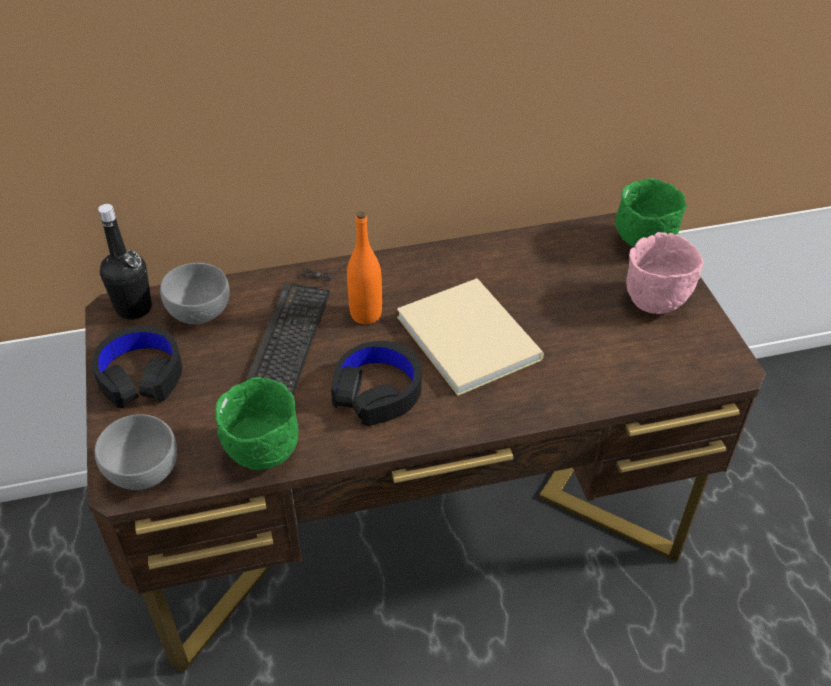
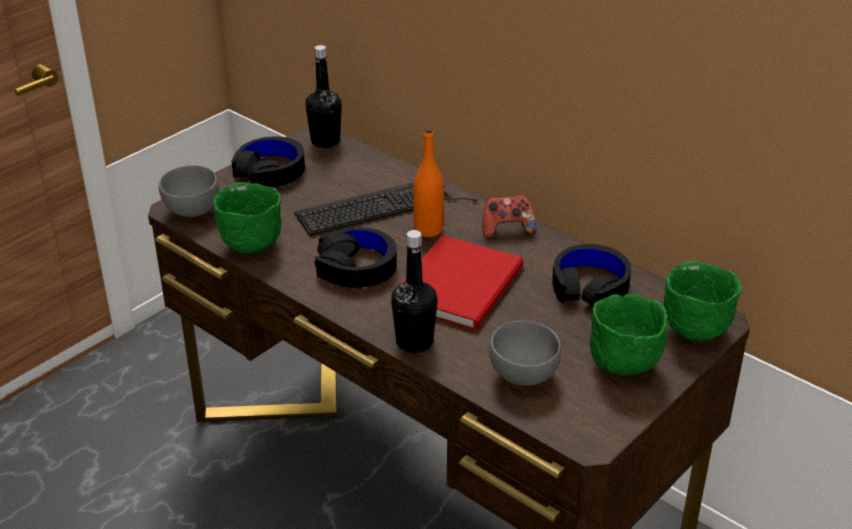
camera: 55 degrees right, 10 degrees down
(199, 313) = (349, 166): grey bowl -> grey bowl (523, 375)
(415, 267) = (507, 230): none -> game controller
(469, 334) = (463, 284): beige book -> red book
(527, 407) = (414, 342): none -> black bottle
(540, 264) = (590, 287): none -> black headphones
(657, 301) = (624, 366): pink bowl -> green bowl

